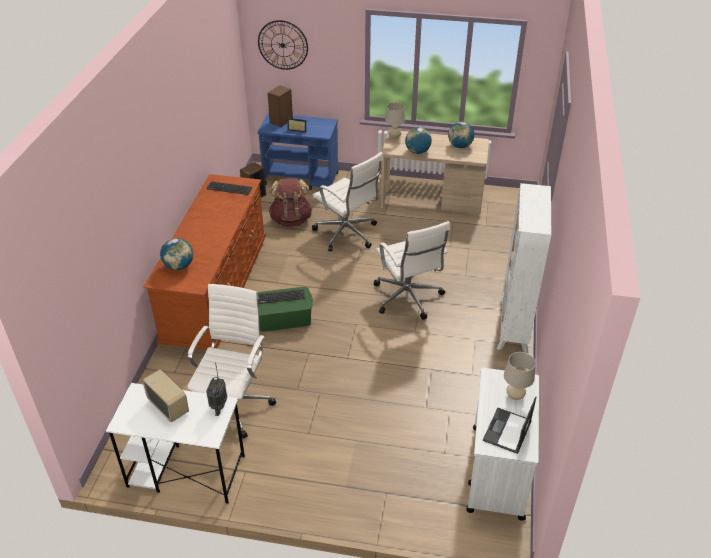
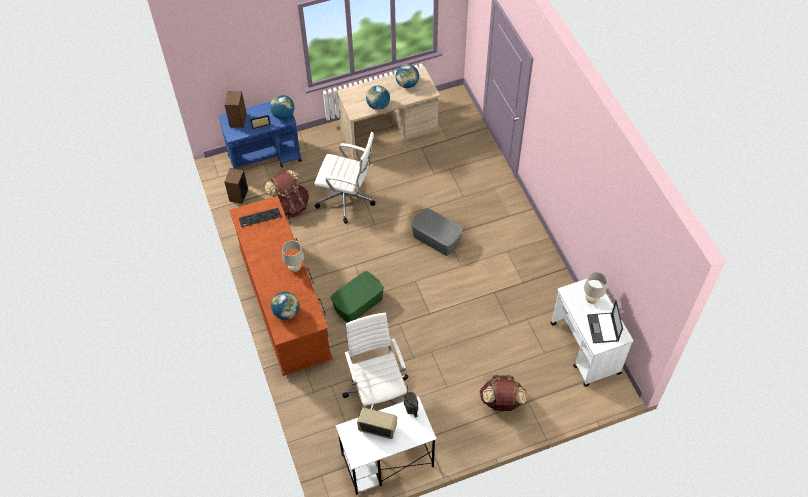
camera: 30 degrees left, 15 degrees up
(281, 297) = (353, 290): keyboard -> none
(283, 45) = (223, 57): wall clock -> none
(323, 130) = (283, 115): none -> globe
(355, 478) = (501, 402): none -> brown backpack
(394, 137) = (348, 97): beige table lamp -> beige table lamp (295, 268)
(408, 298) = (436, 238): white office chair -> grey storage box
(513, 327) = (526, 227): white bookcase -> none

